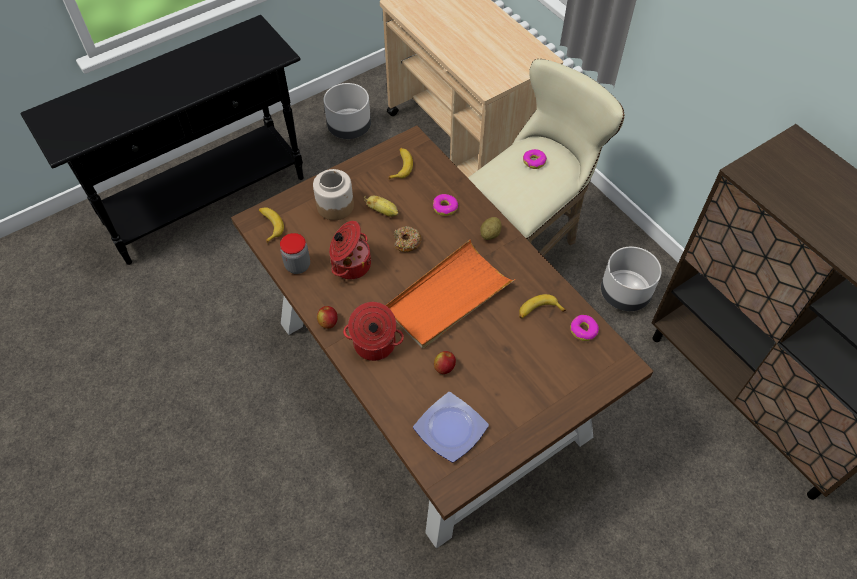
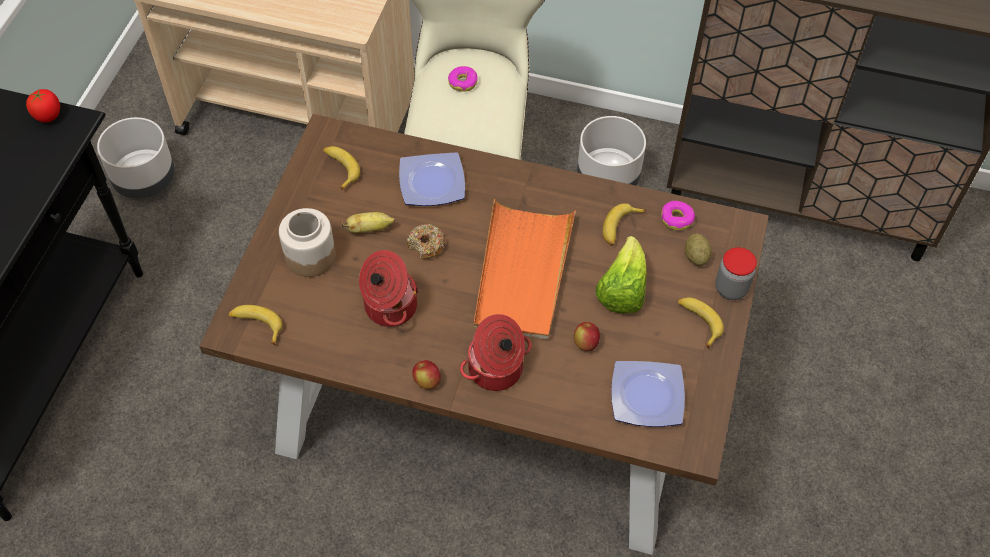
camera: 40 degrees left, 0 degrees up
(270, 43) = (48, 116): none -> tomato
(298, 265) = (333, 346): jar -> jar (731, 288)
(445, 207) = (431, 184): donut -> plate
(490, 234) = (503, 182): potato -> potato (696, 257)
(500, 351) = (622, 291): none -> lettuce
(532, 406) = (698, 322): none -> banana

